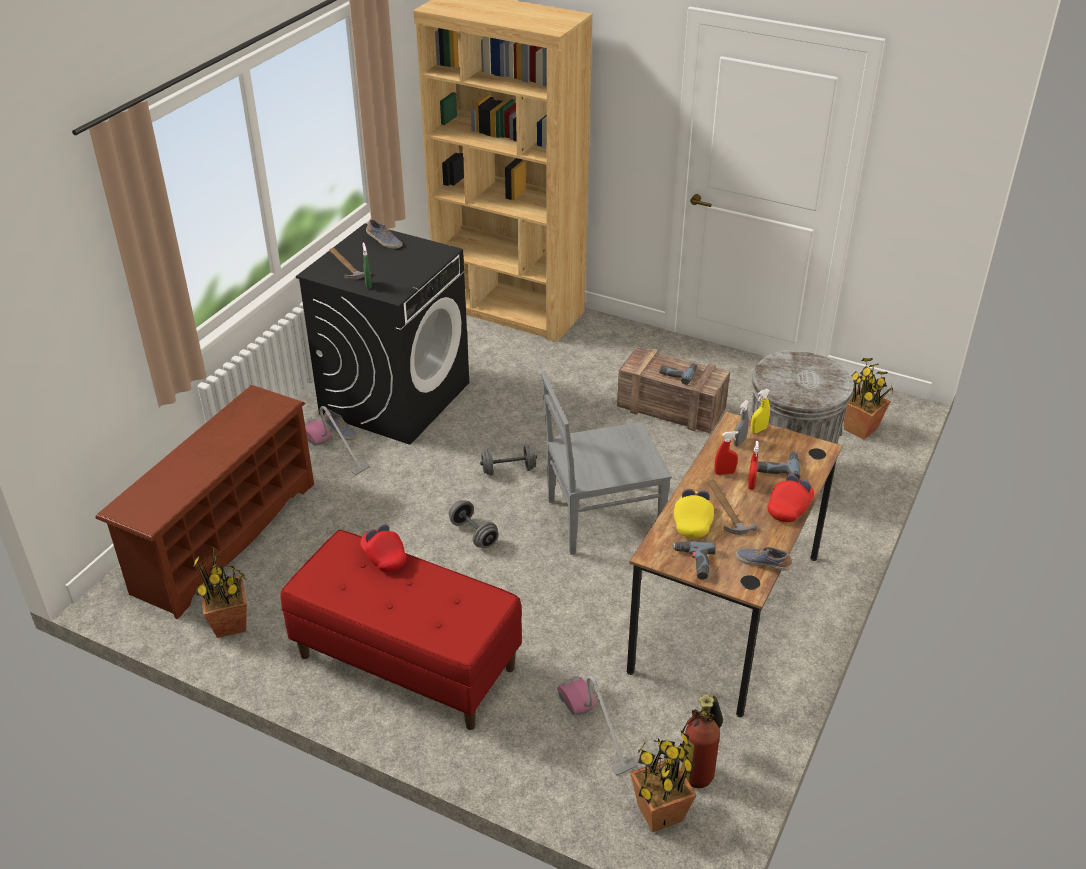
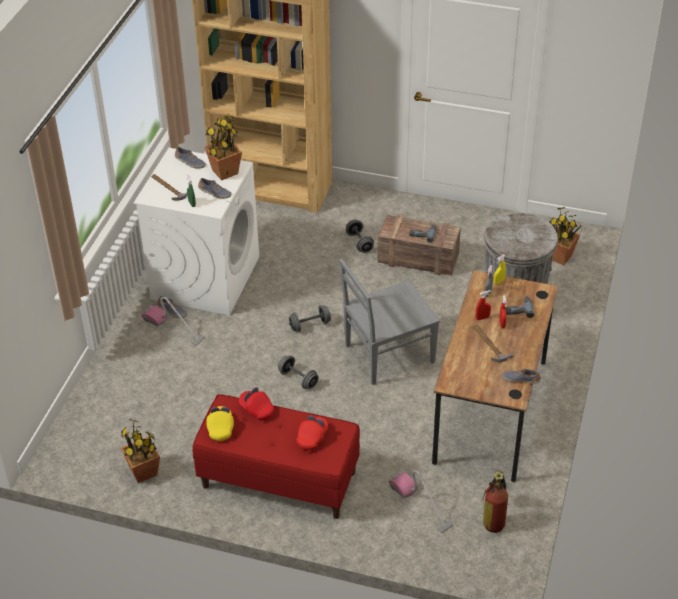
camera: 10 degrees left, 5 degrees up
(224, 536) = (114, 407): brown shoe rack -> none
(395, 397) = (205, 277): black washing machine -> white washing machine
(401, 277) = (214, 193): none -> shoe
(600, 381) = (359, 243): none -> grey dumbbell
(659, 813) = (474, 552): potted plant -> potted plant (224, 172)
(692, 522) = (469, 357): yellow cap -> yellow cap (220, 428)
(693, 563) = (475, 386): power drill -> none
(789, 507) = (531, 337): red cap -> red cap (312, 437)

